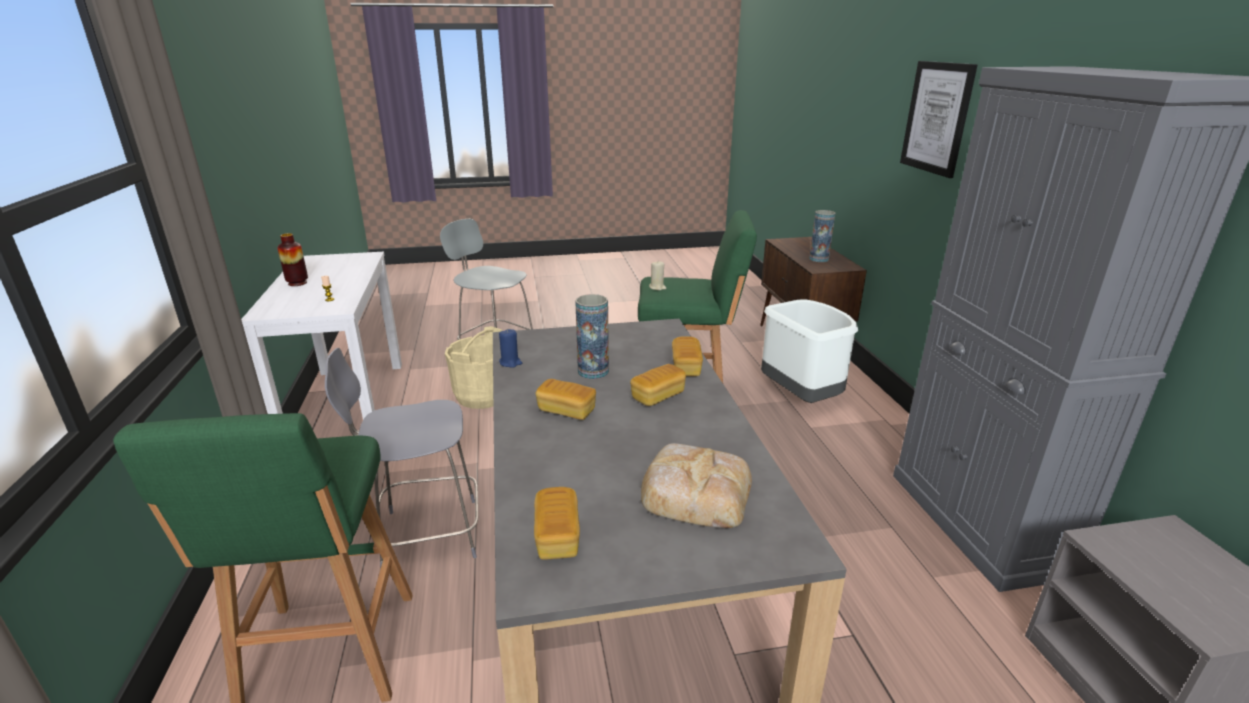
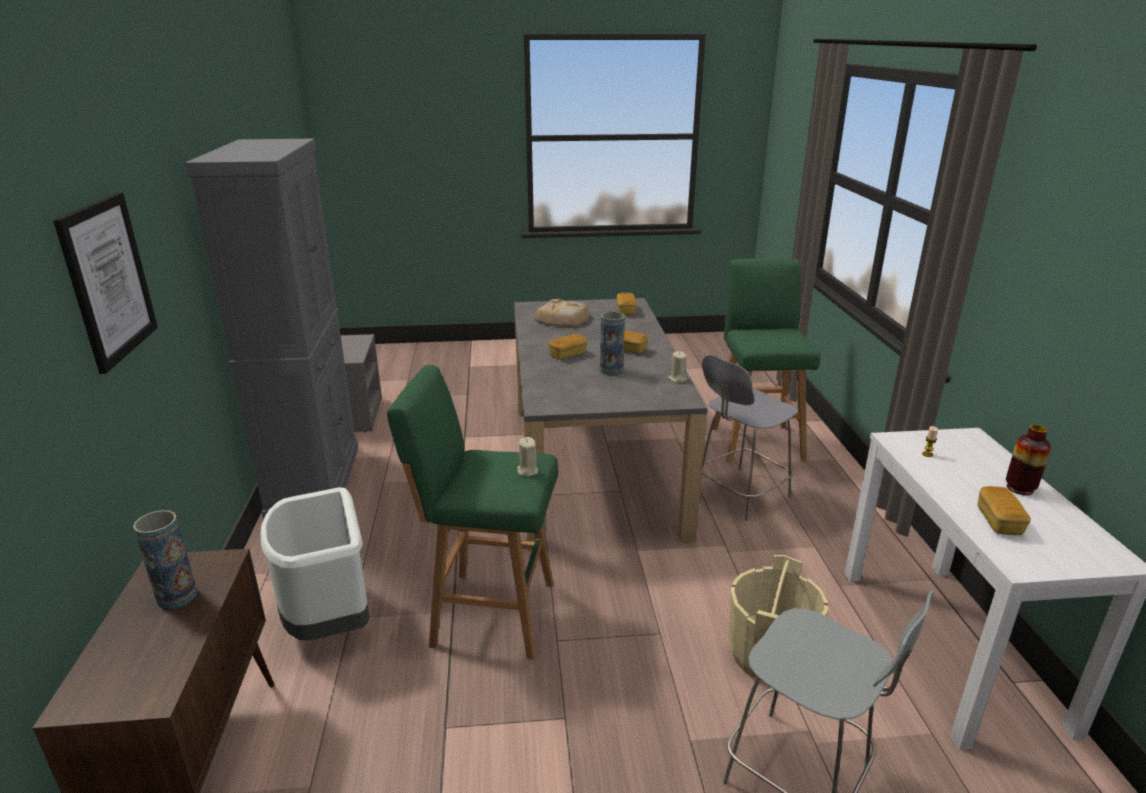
camera: 175 degrees left, 0 degrees up
(426, 534) = (740, 494): grey chair -> grey chair turned 150 degrees clockwise
(510, 363) = (677, 379): blue candle -> beige candle
(686, 367) = (540, 371): bread -> bread (999, 522)

